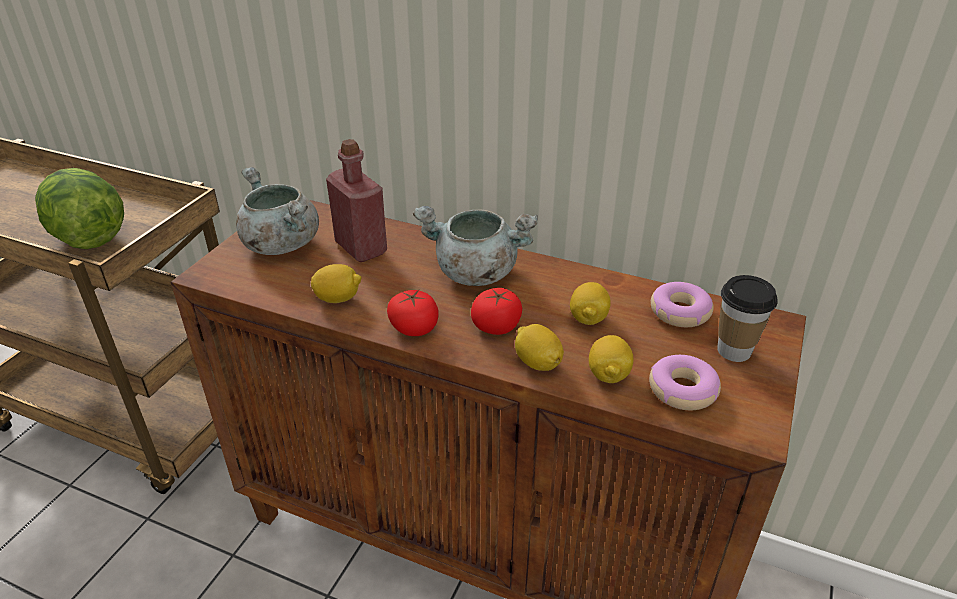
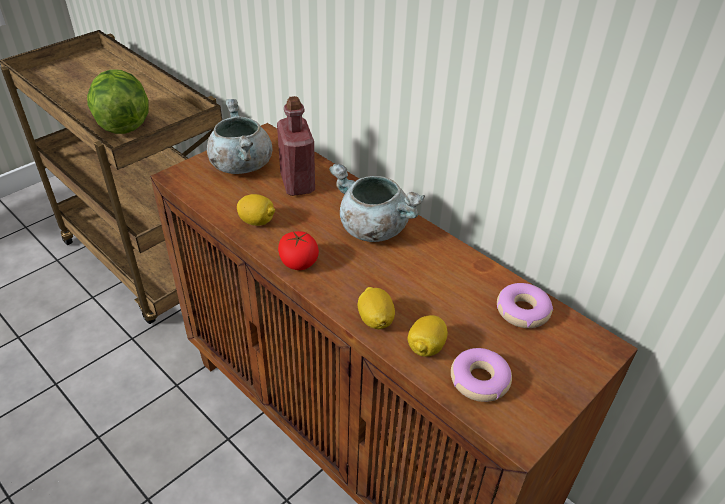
camera: 20 degrees right, 5 degrees up
(496, 325) = (362, 278): tomato -> none
(588, 318) = (440, 294): lemon -> none
(734, 350) = (547, 360): cup -> none

